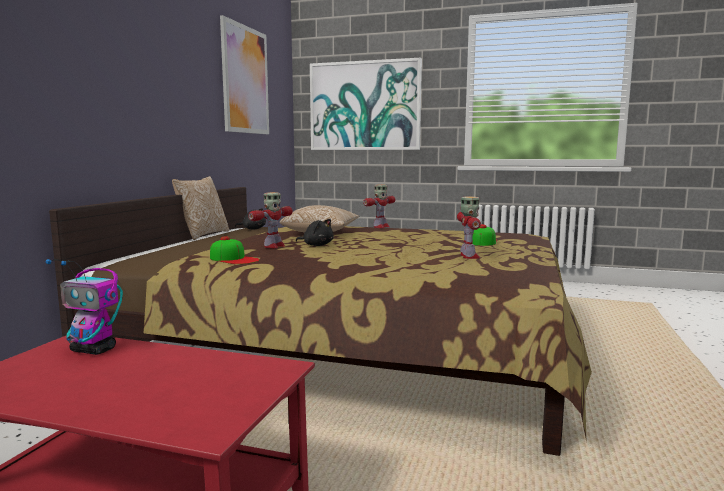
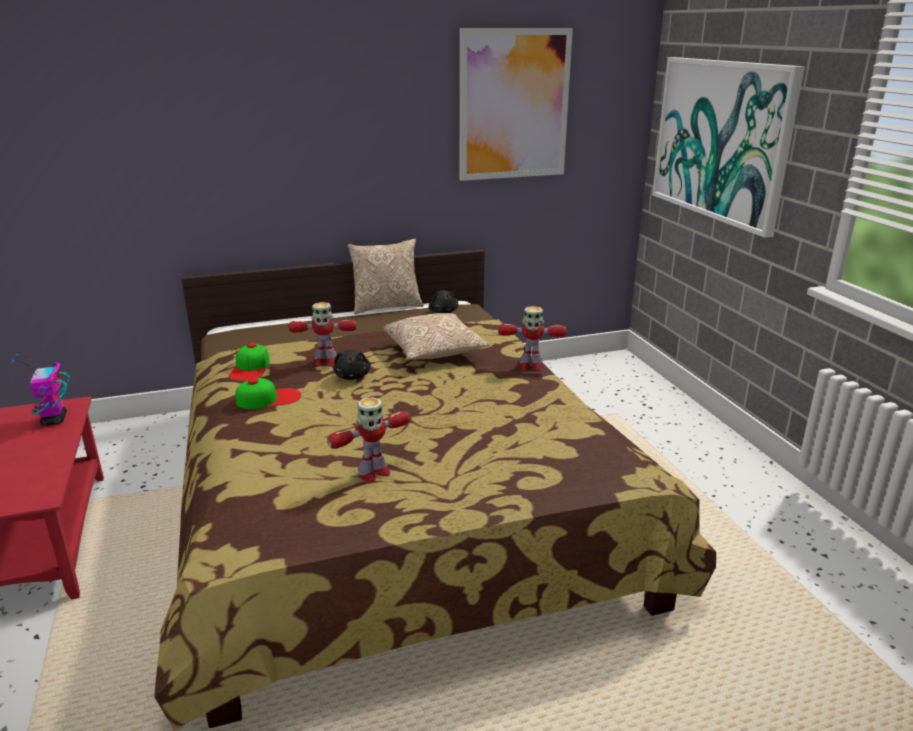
camera: 55 degrees right, 15 degrees up
(482, 241) = (496, 455): cap -> cap (269, 398)

